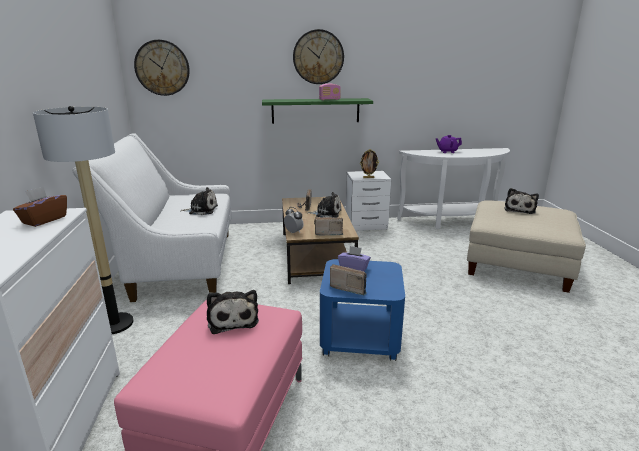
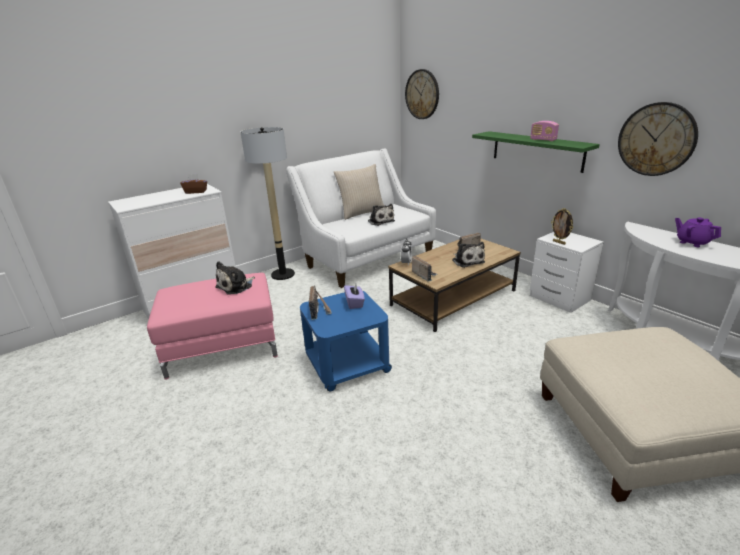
camera: 60 degrees right, 5 degrees up
(160, 211) = (361, 213): none -> beige pillow
(318, 57) = (548, 88): wall clock -> wall clock (656, 139)
(519, 209) = (667, 358): plush toy -> none

